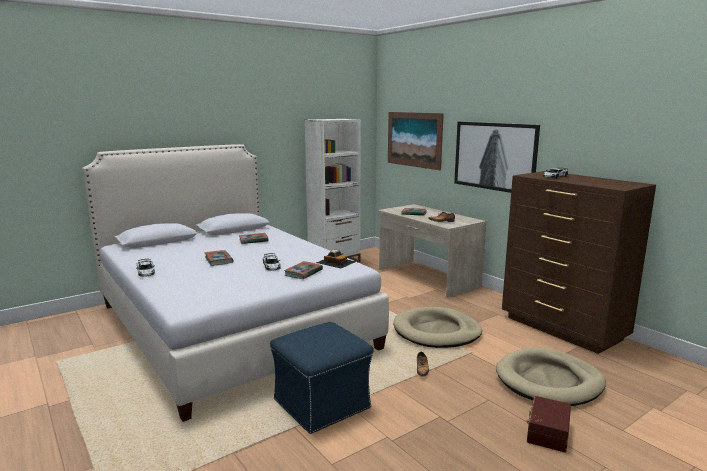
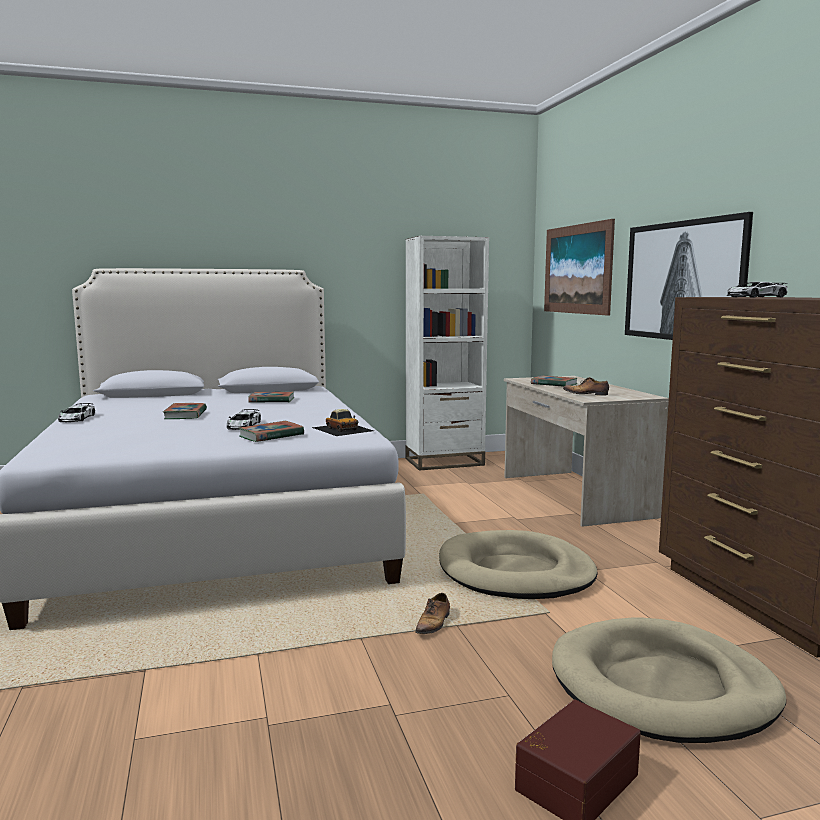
camera: 20 degrees right, 5 degrees down
(322, 403) = (222, 644): blue ottoman -> none

